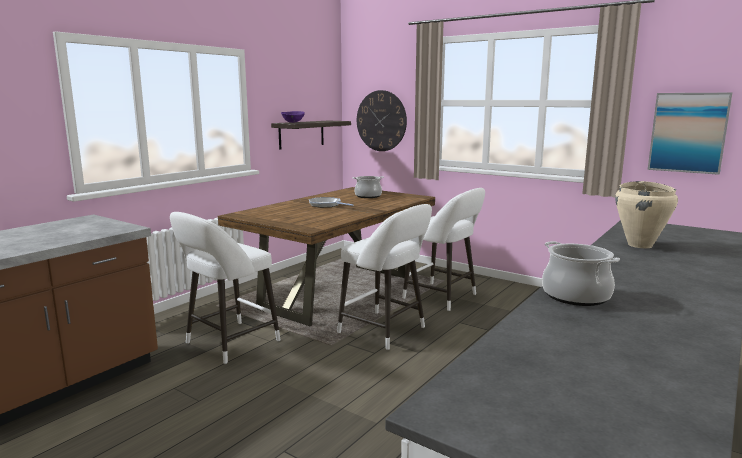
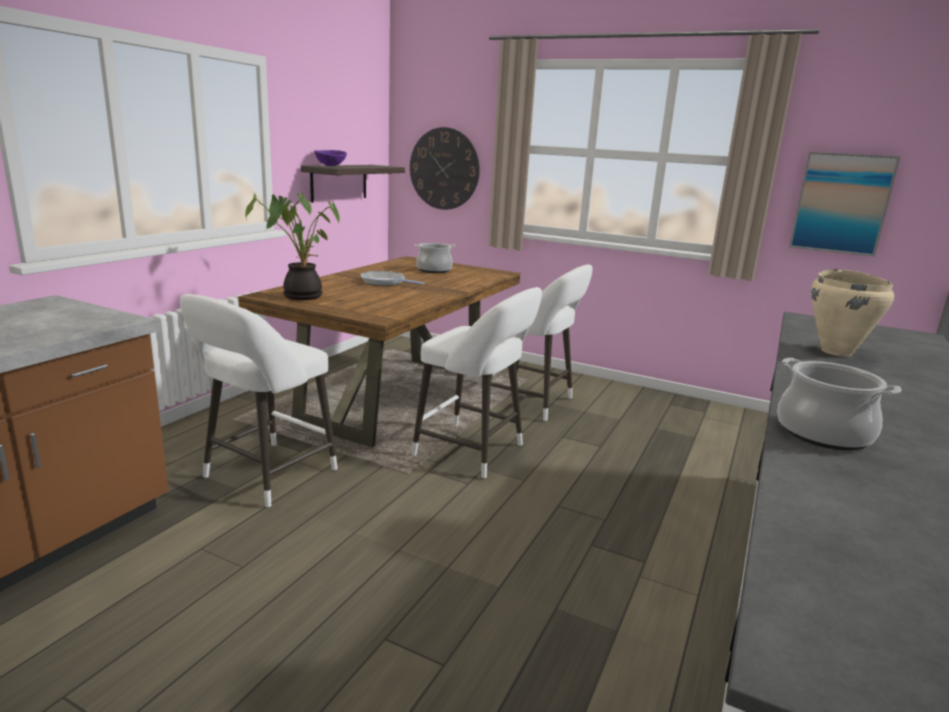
camera: 10 degrees left, 5 degrees up
(261, 214) = (301, 295): none -> potted plant

